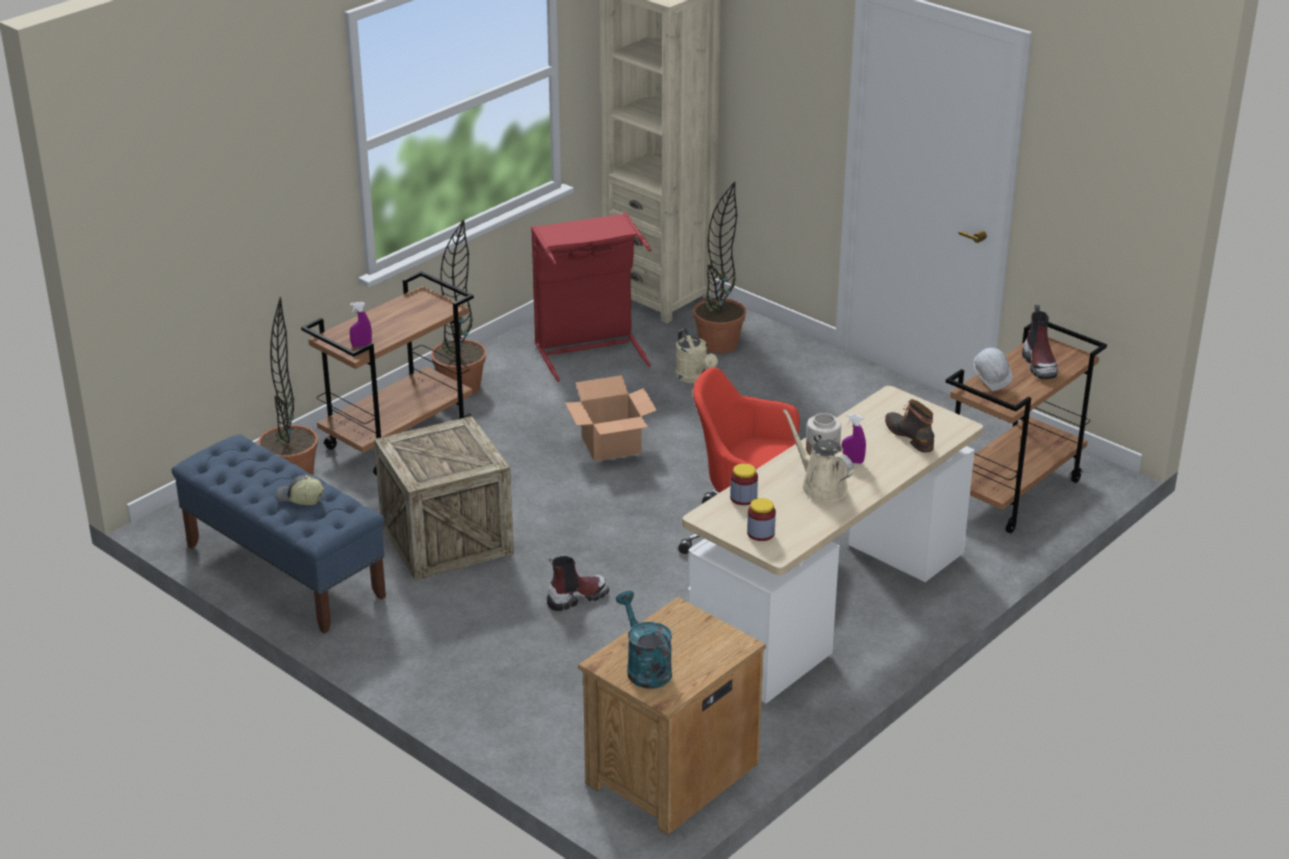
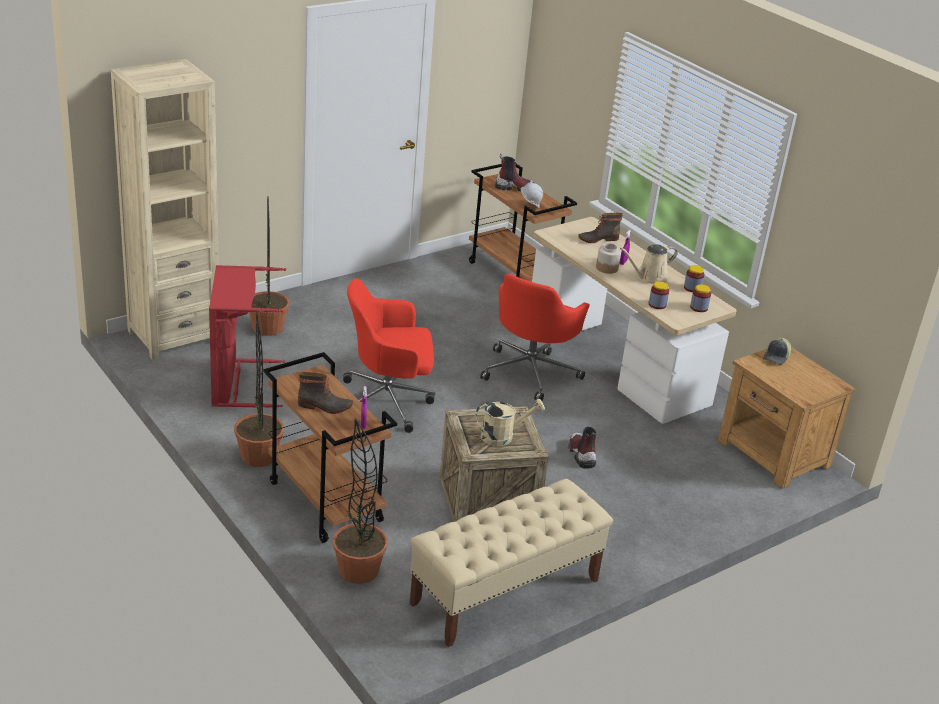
camera: 80 degrees left, 0 degrees up
(284, 571) = (505, 592): blue bench -> beige bench
(299, 498) = (540, 511): cap -> cap (776, 357)
(385, 321) = (324, 406): none -> boot
(612, 445) = (388, 401): cardboard box -> red office chair
(644, 667) = (808, 386): turquoise watering can -> none
(694, 378) = (311, 348): beige watering can -> beige watering can (503, 436)
(818, 525) = (692, 288): none -> jar

